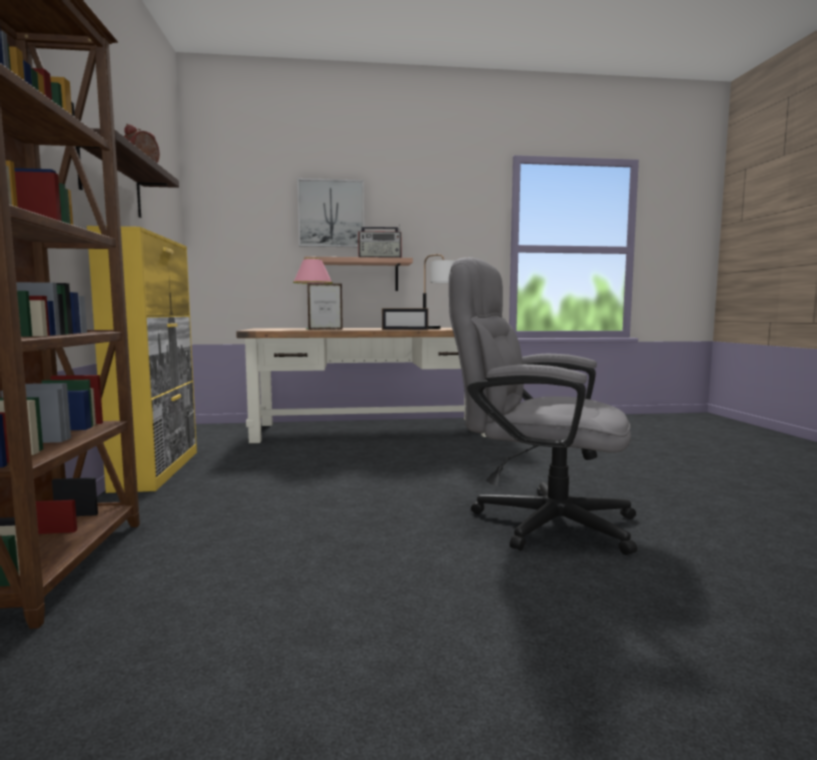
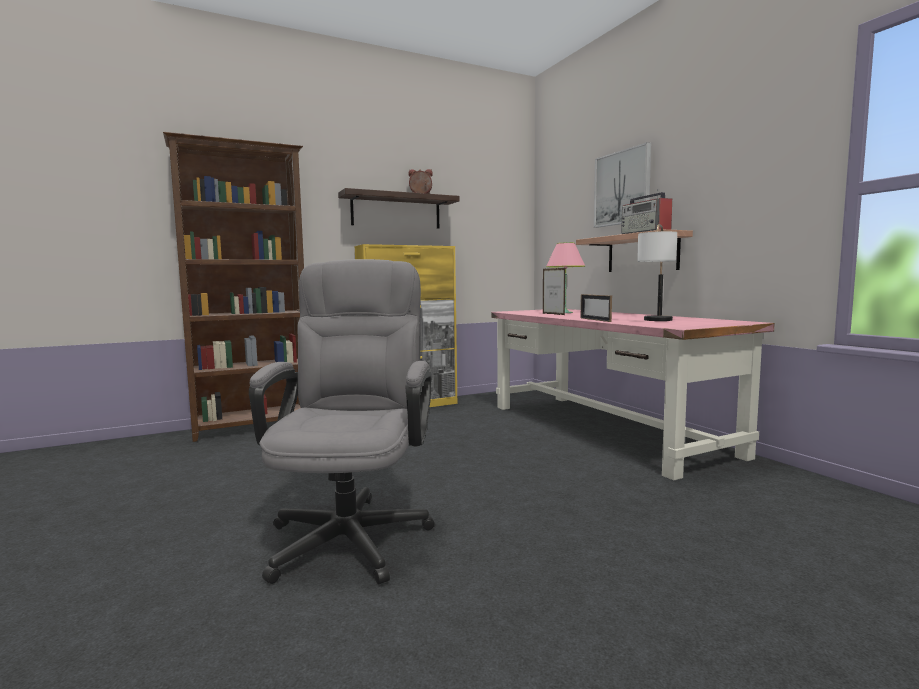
camera: 70 degrees right, 0 degrees up
(373, 430) = (604, 429): brown desk -> pink desk

